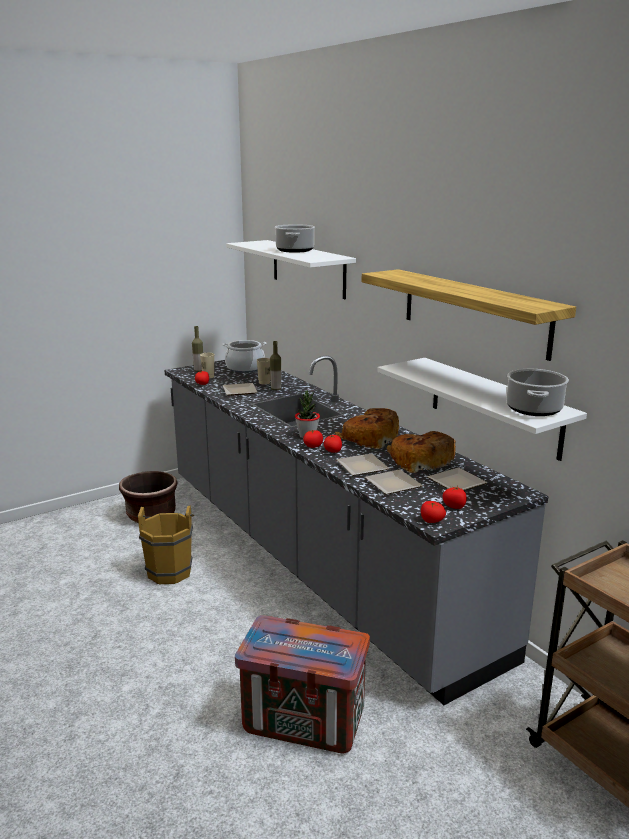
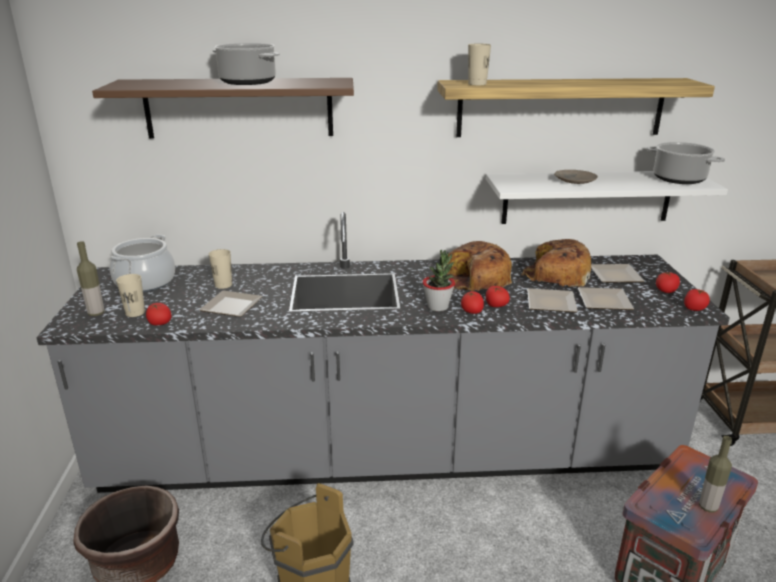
camera: 60 degrees left, 5 degrees up
(276, 389) = (259, 284): bottle -> bottle (708, 507)
(308, 268) = (239, 108): white shelf -> brown shelf
(393, 275) = (477, 84): none -> beige cup
(451, 380) = (574, 181): none -> beige plate

